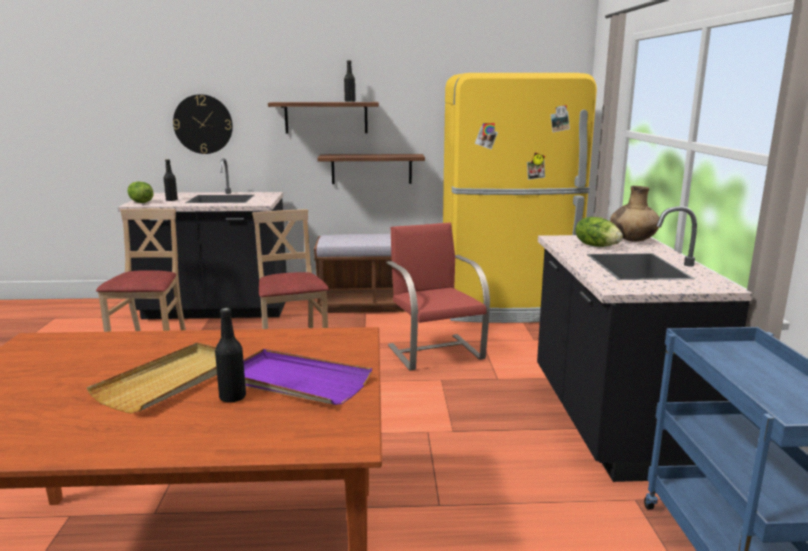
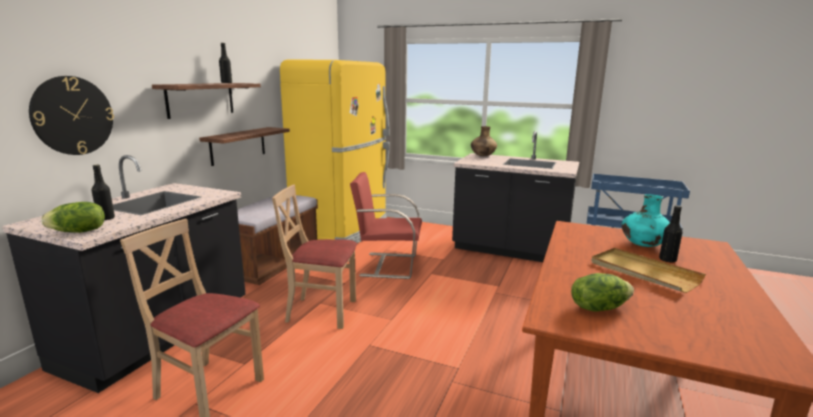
camera: 65 degrees left, 0 degrees up
(296, 382) = (643, 245): purple tray -> turquoise vase
(597, 246) = (488, 161): lettuce -> lettuce (598, 307)

